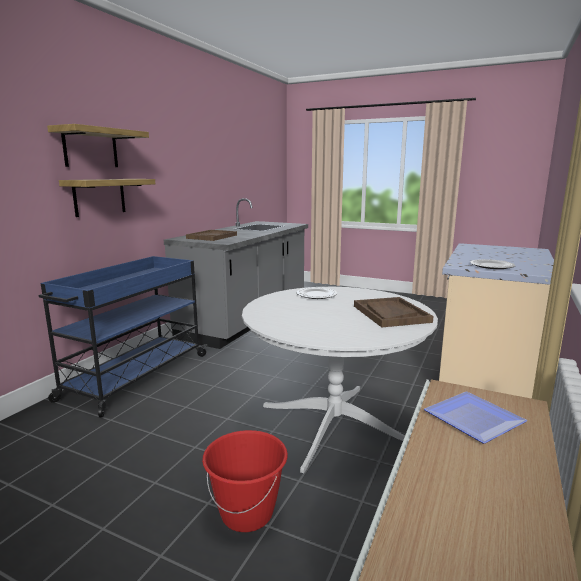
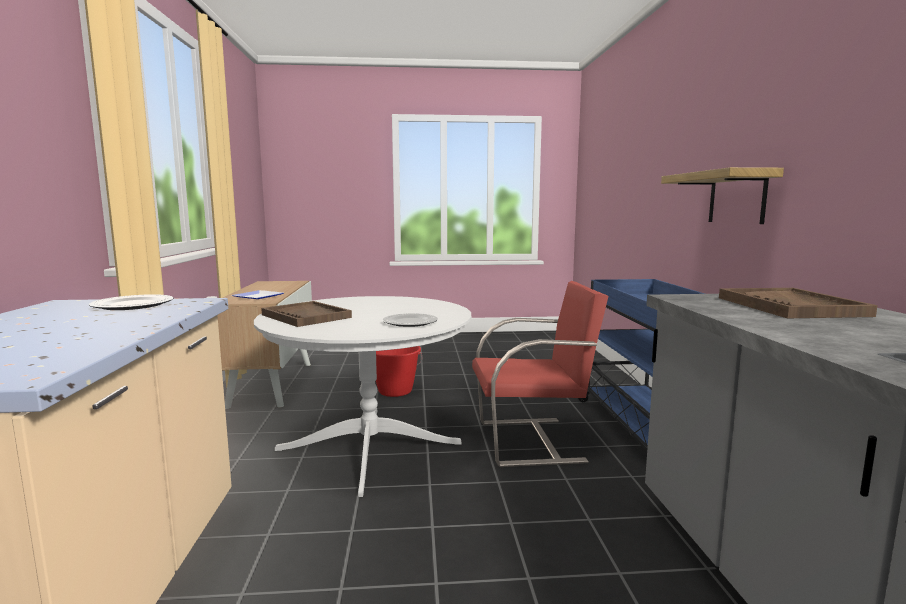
camera: 150 degrees right, 5 degrees down
(90, 148) = (740, 129): shelf -> none
(215, 393) = (532, 441): none -> red chair

